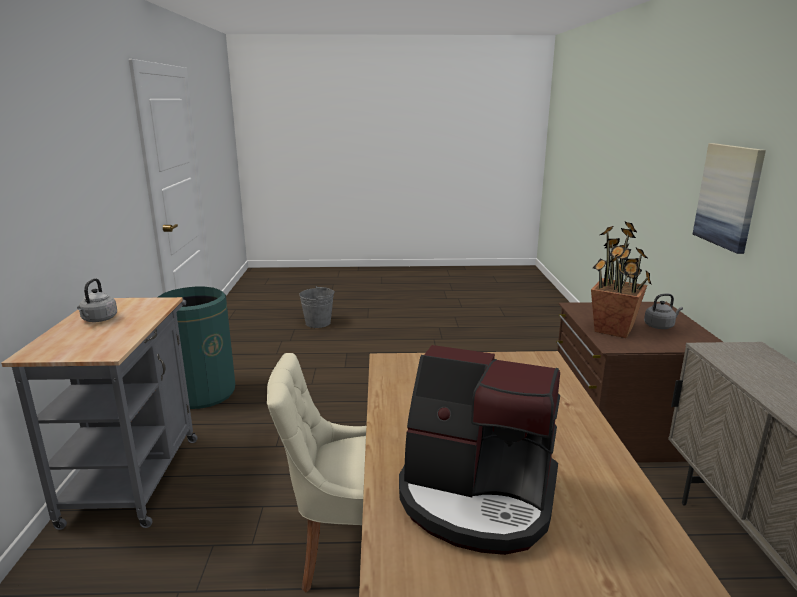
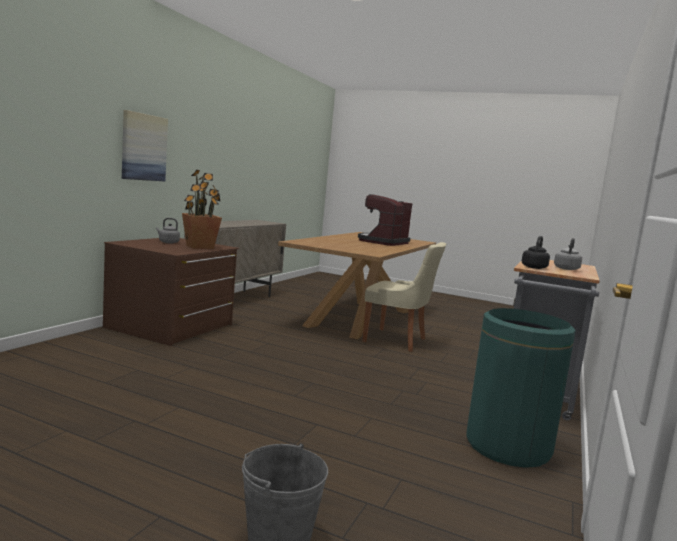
camera: 155 degrees left, 10 degrees down
(152, 306) = (534, 267): none -> black kettle
(477, 497) = (382, 242): coffee machine -> coffee machine turned 105 degrees counterclockwise

